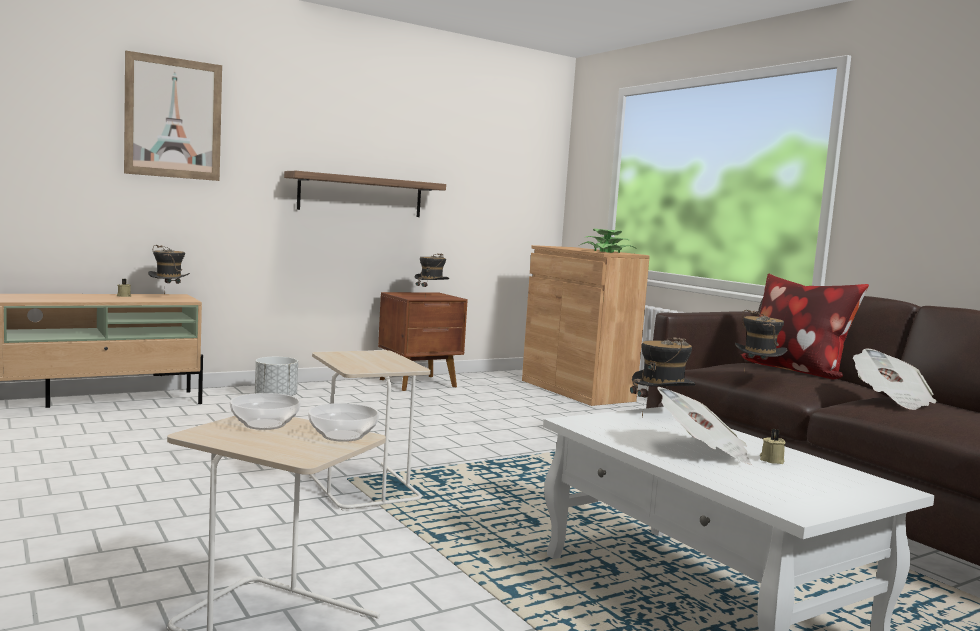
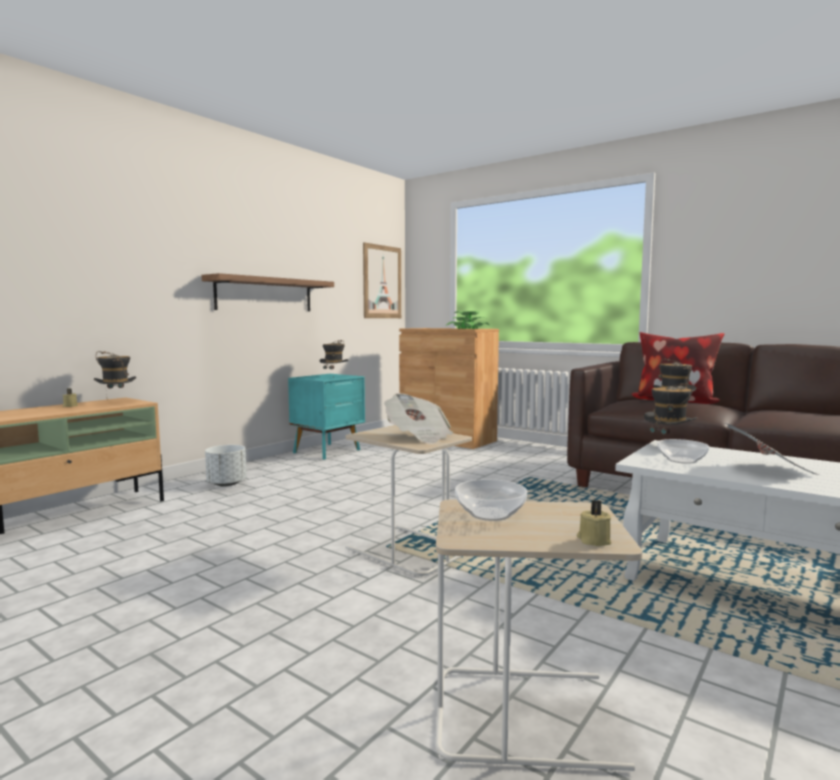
camera: 20 degrees left, 0 degrees up
(173, 118) = (96, 225): picture -> picture (382, 282)
(343, 436) = (576, 511): bowl -> bowl (681, 460)
(419, 383) = (328, 451): brown nightstand -> turquoise nightstand
(771, 460) = (816, 468): beige candle -> beige candle (593, 540)
(891, 400) = (777, 413): newspaper -> newspaper (418, 436)

